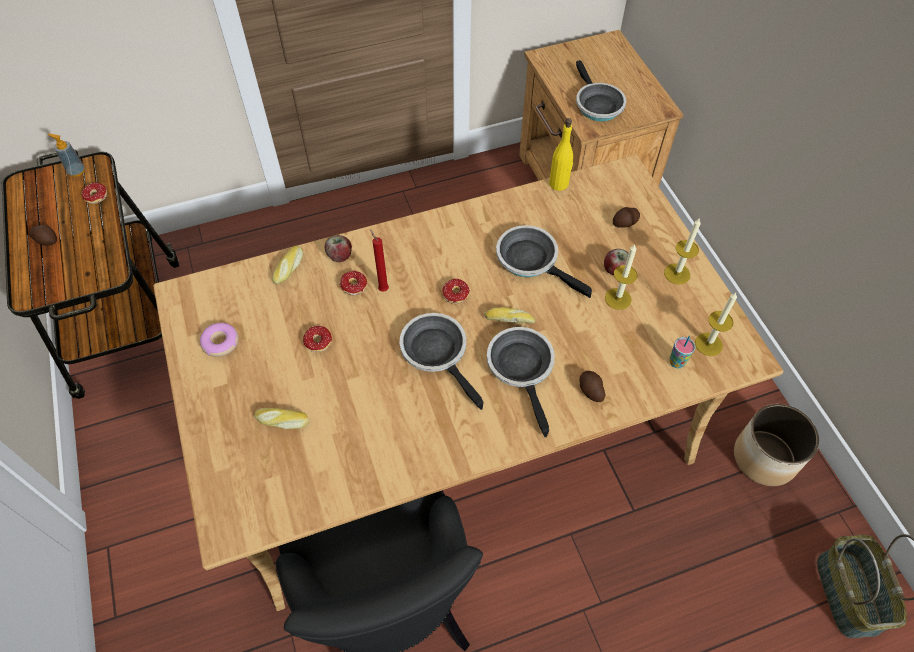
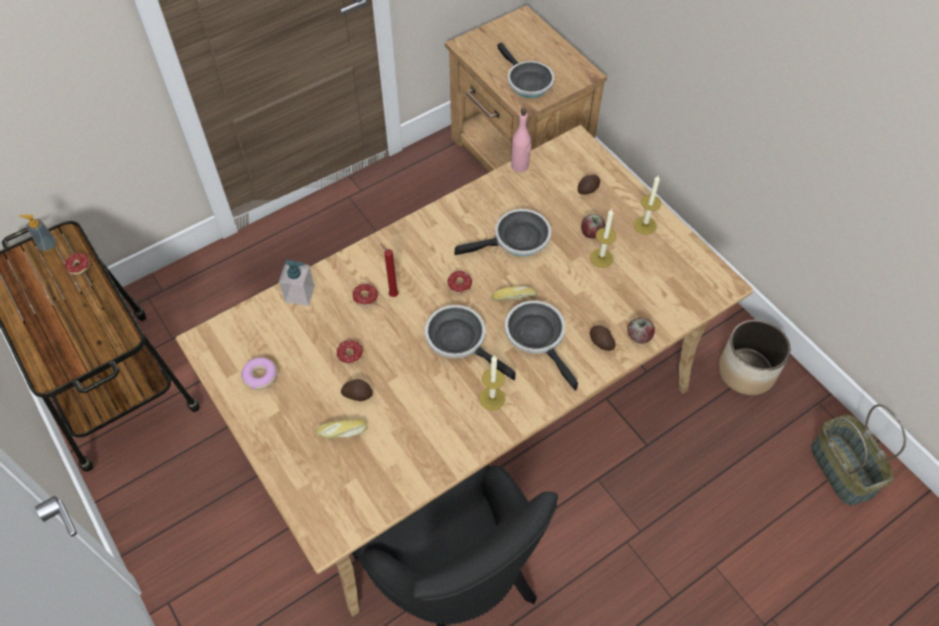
camera: 15 degrees left, 0 degrees up
(47, 240) = (45, 319): potato -> potato (357, 394)
(289, 268) = (300, 294): bread -> soap dispenser
(340, 256) = (343, 273): apple -> apple (639, 336)
(531, 260) = (517, 240): frying pan -> frying pan turned 135 degrees clockwise
(559, 184) = (520, 165): yellow bottle -> pink bottle
(676, 362) = (665, 302): cup -> none
(708, 344) = (687, 280): candle -> candle (492, 398)

